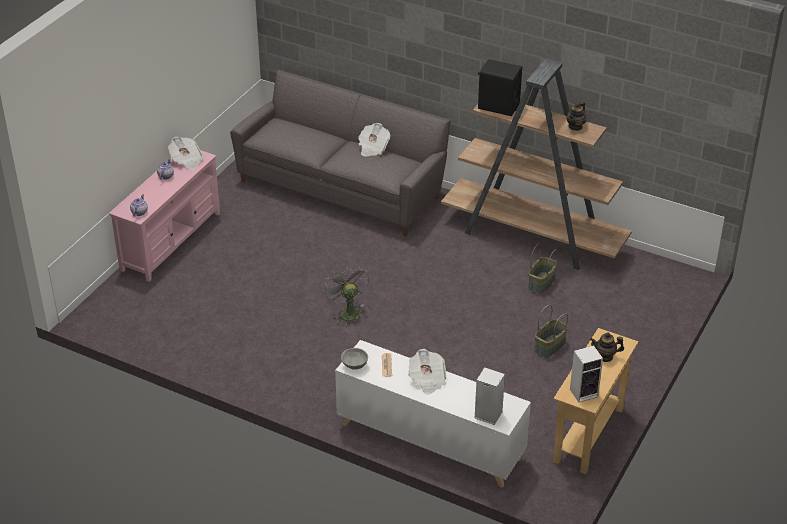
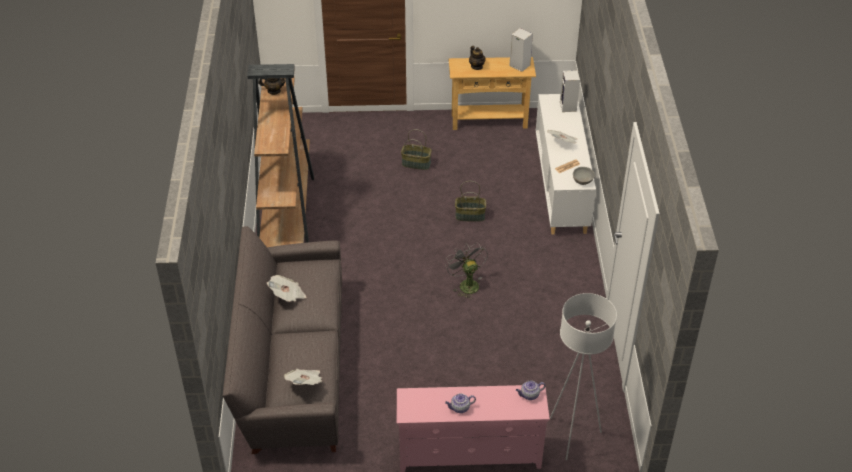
camera: 120 degrees left, 5 degrees up
(129, 301) = (572, 435): none -> white floor lamp
(186, 161) = (423, 406): newspaper -> newspaper (305, 383)
(347, 311) = (466, 284): grey fan -> grey fan turned 120 degrees clockwise
(498, 106) = (272, 140): black speaker -> none
(542, 283) = (345, 190): basket -> basket (470, 215)

